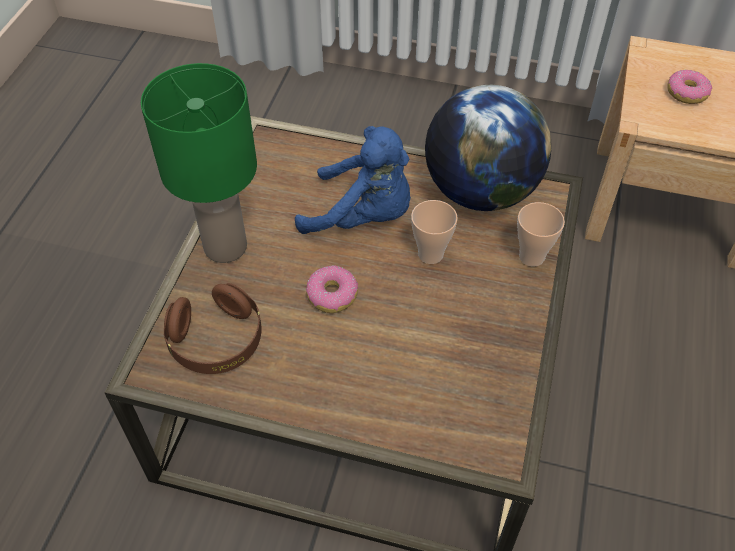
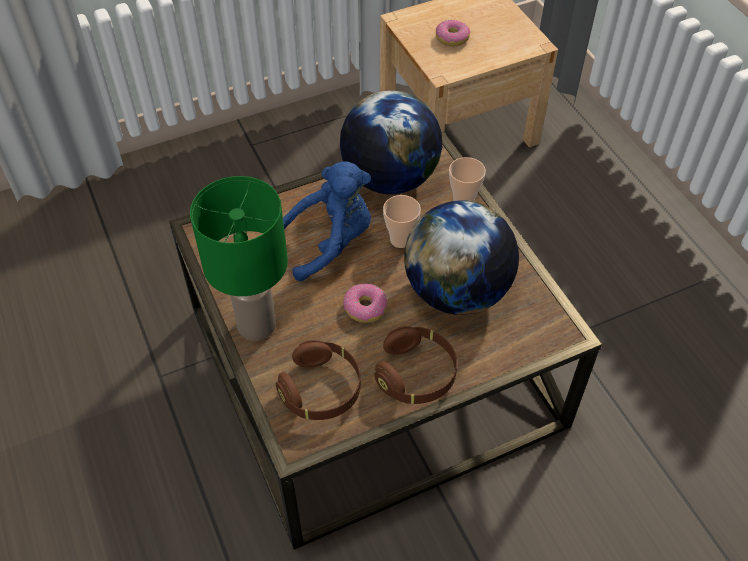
camera: 40 degrees left, 0 degrees up
(312, 389) = (416, 375): none -> brown headphones
(434, 339) = (457, 292): none -> globe

